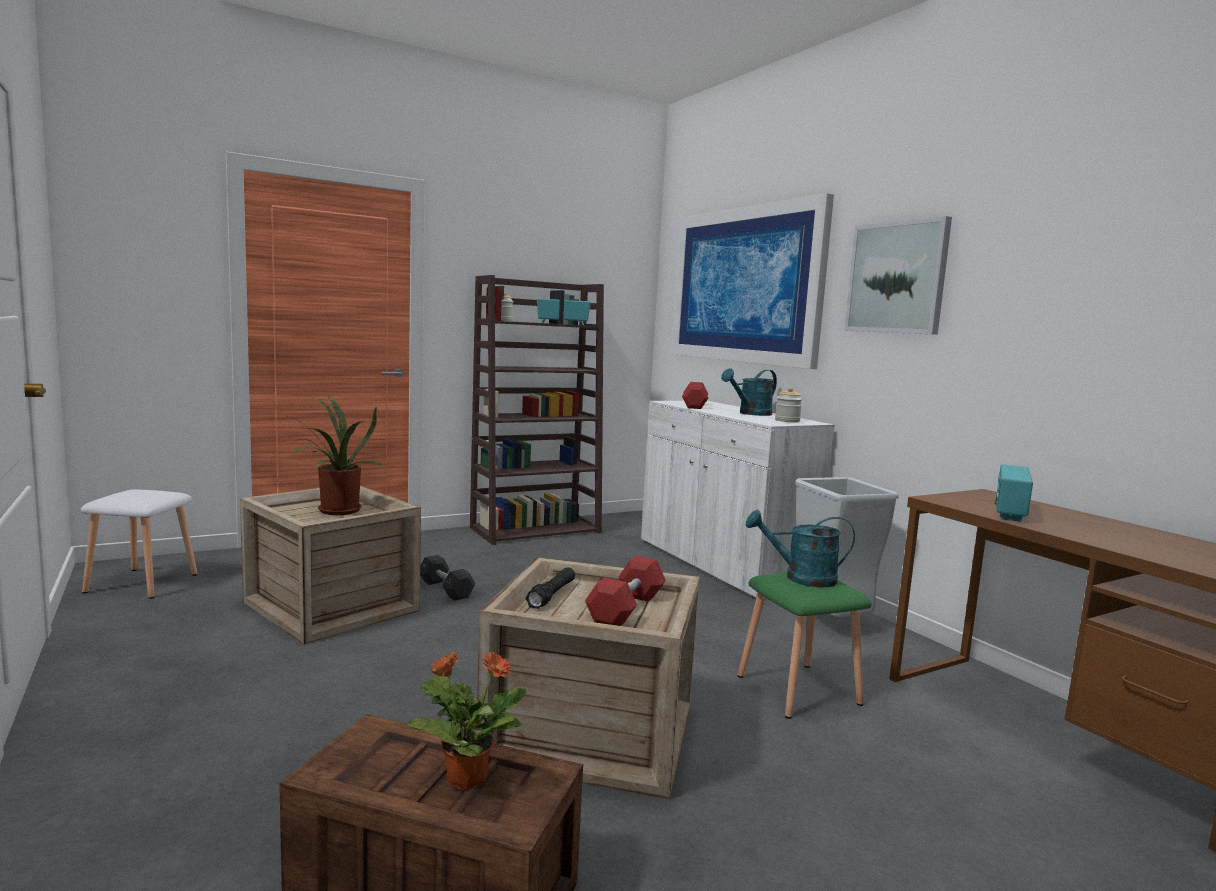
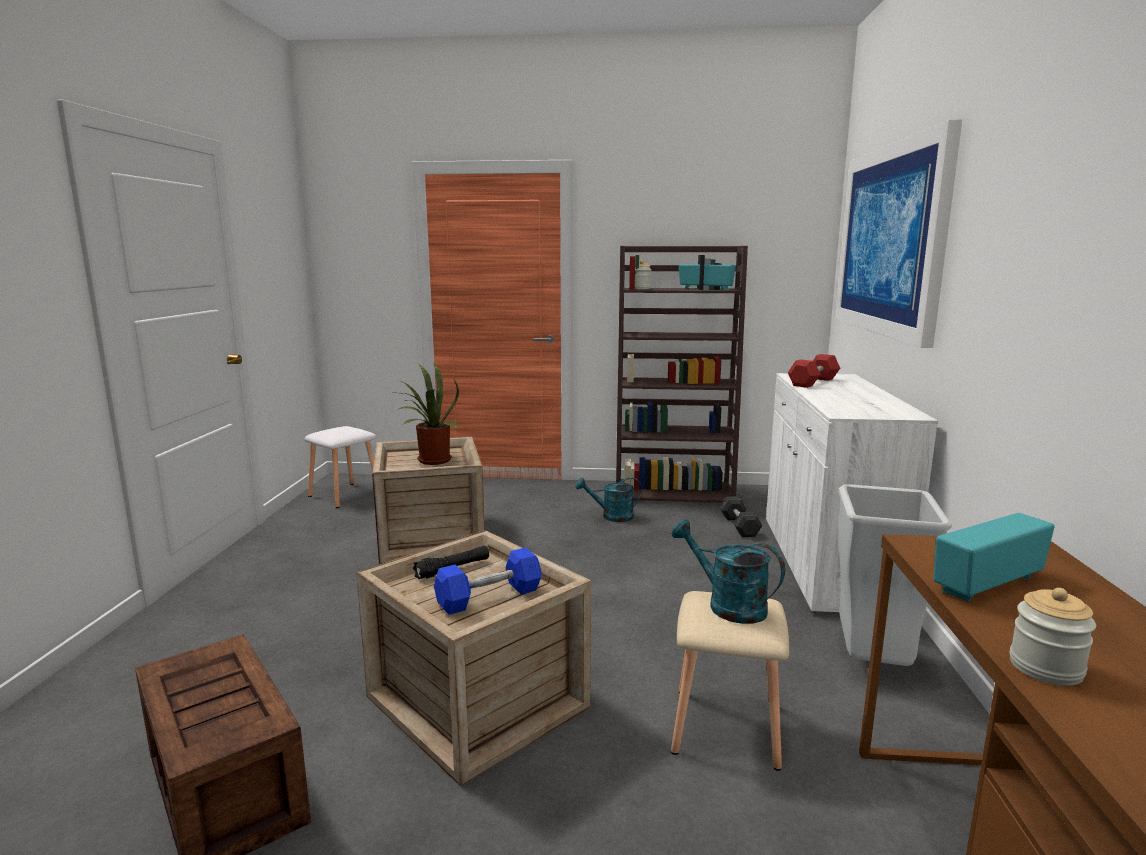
camera: 35 degrees right, 5 degrees up
(445, 589) = (527, 538): grey dumbbell -> grey dumbbell (739, 526)
(465, 777) = (222, 705): potted plant -> none
(626, 609) = (489, 597): red dumbbell -> blue dumbbell
(750, 414) = (856, 397): turquoise watering can -> turquoise watering can (611, 516)
(787, 421) = (878, 411): jar -> jar (1045, 668)
(800, 690) = (727, 729): green stool -> beige stool
(897, 278) = (1005, 231): picture -> none

